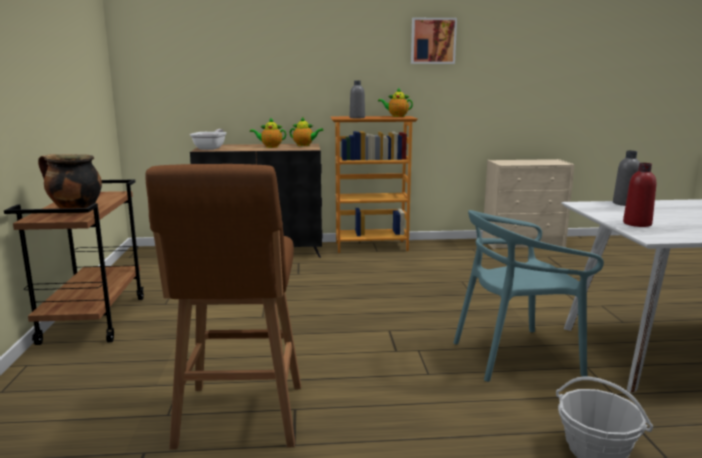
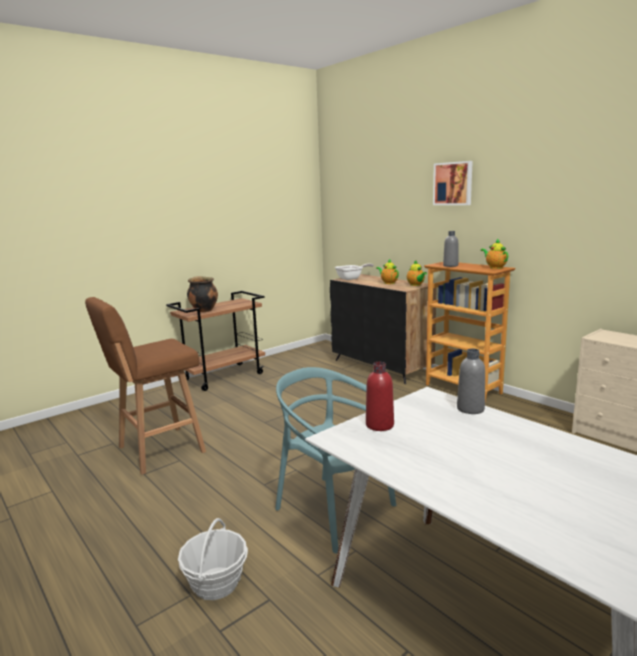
camera: 55 degrees right, 0 degrees up
(433, 41) = (543, 190): picture -> picture (453, 183)

